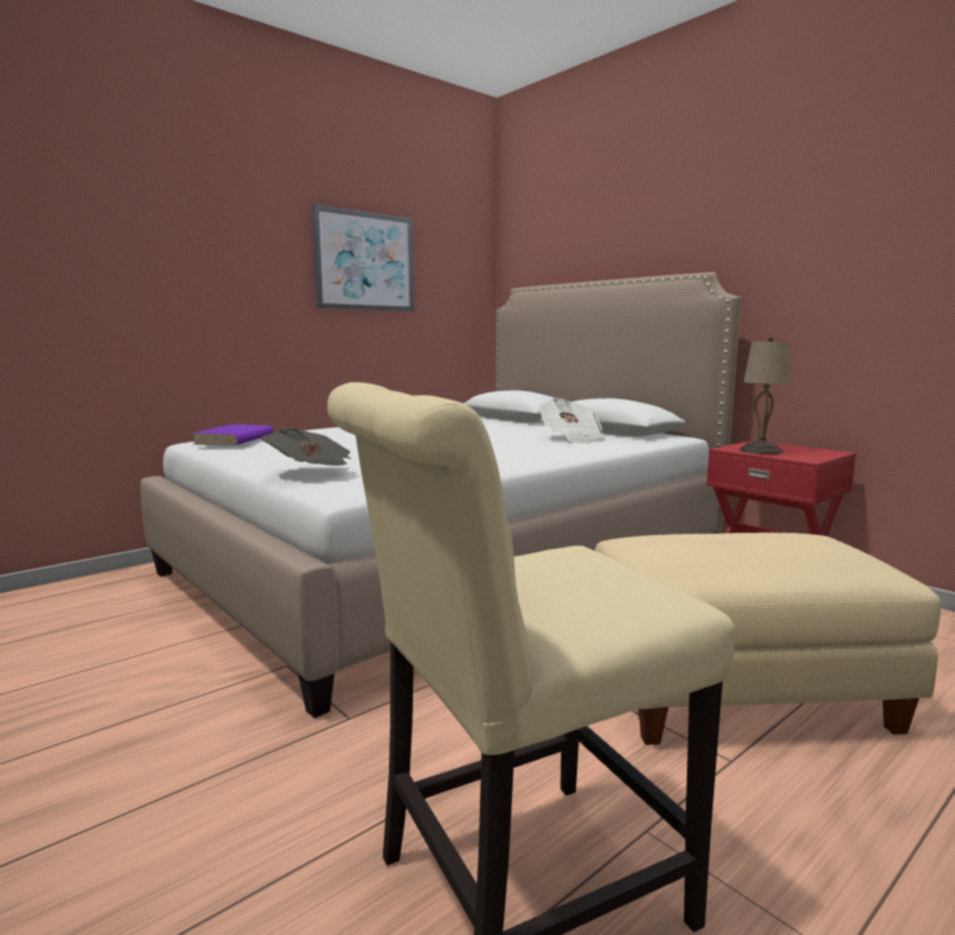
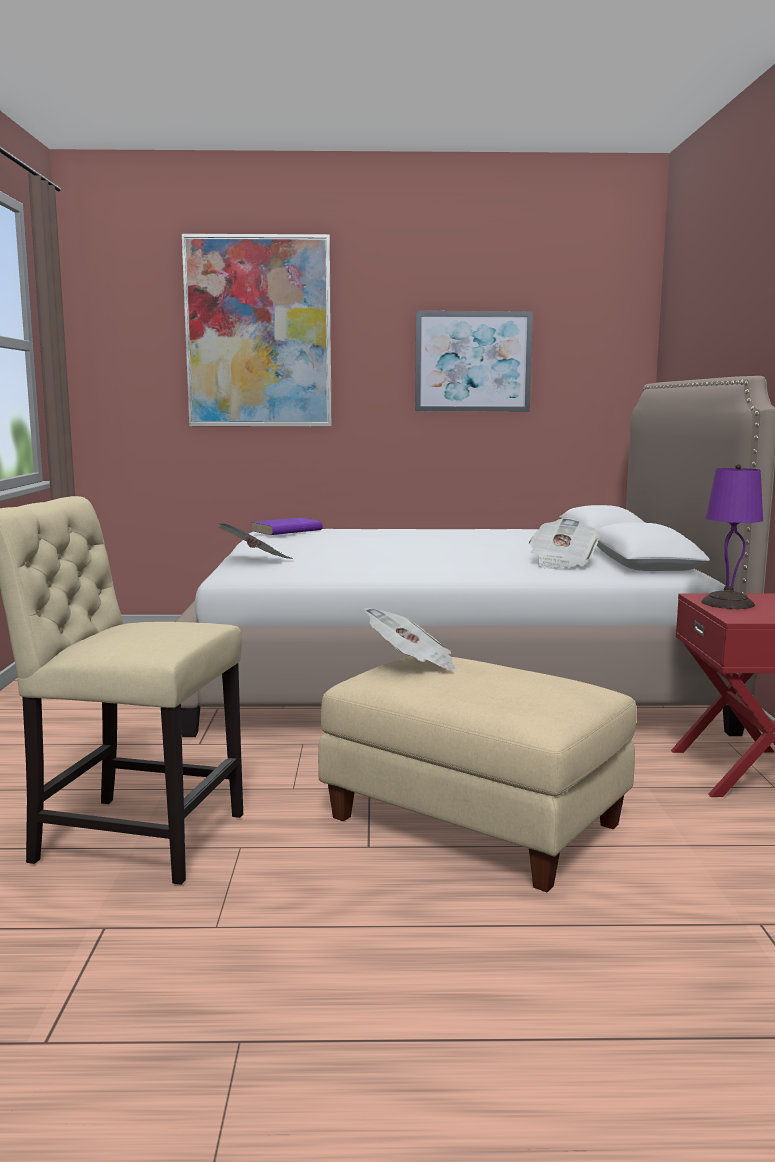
camera: 40 degrees right, 0 degrees up
(137, 206) = (258, 332): none -> picture
(670, 549) = (412, 664): none -> newspaper
(760, 451) = (726, 603): beige table lamp -> purple table lamp

